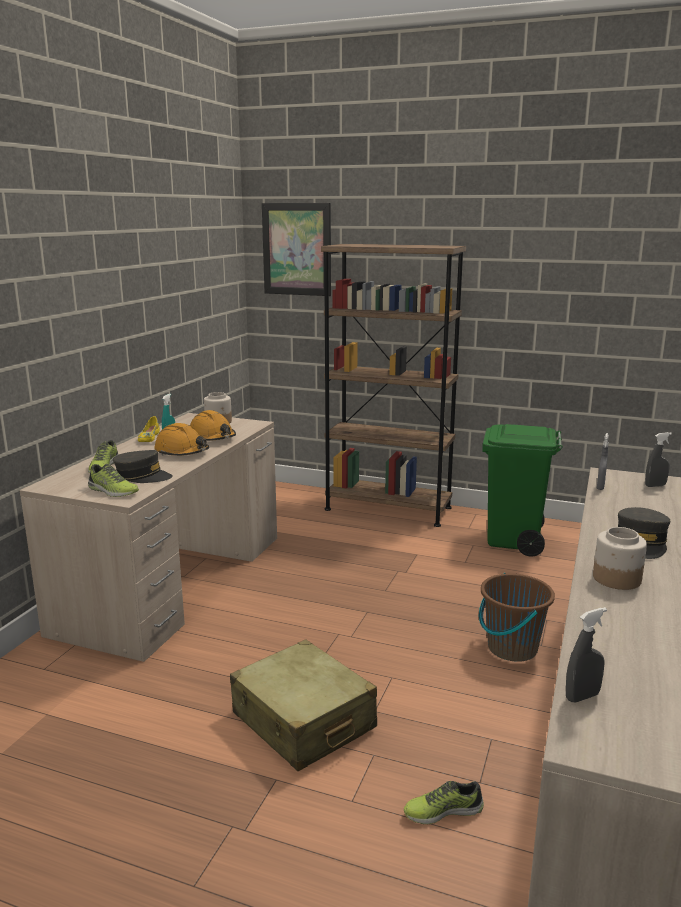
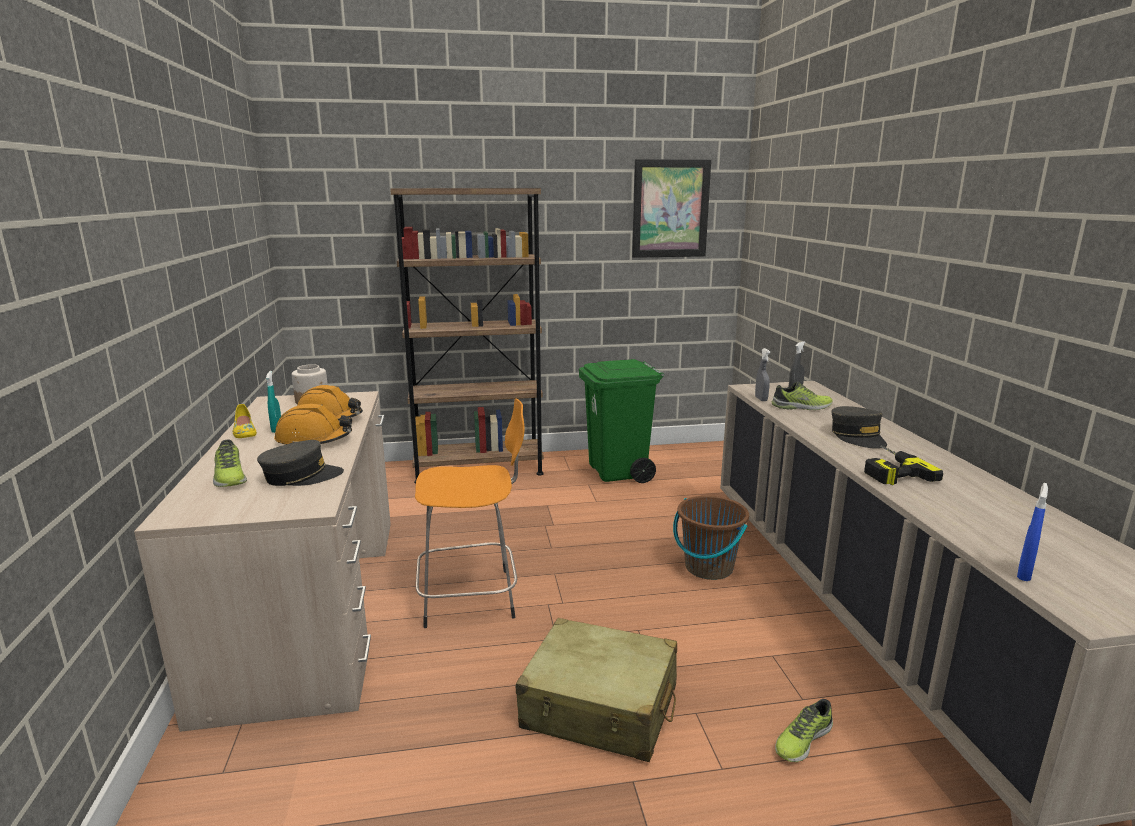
camera: 30 degrees left, 0 degrees up
(112, 491) = (284, 502): shoe -> shoe (801, 407)
(286, 611) = (472, 597): none -> orange stool
(297, 249) = (337, 196): picture -> picture (670, 209)
(582, 696) = (1024, 573): grey spray bottle -> blue spray bottle
(616, 579) = (888, 469): jar -> power drill

